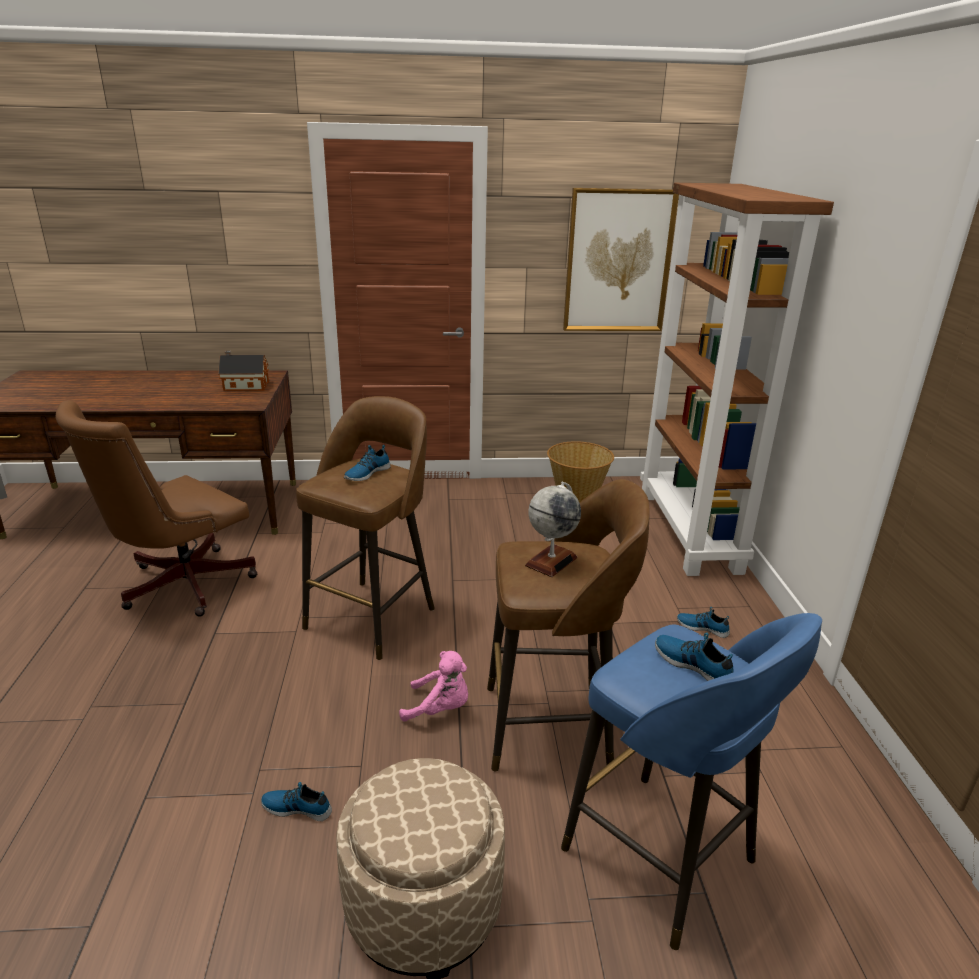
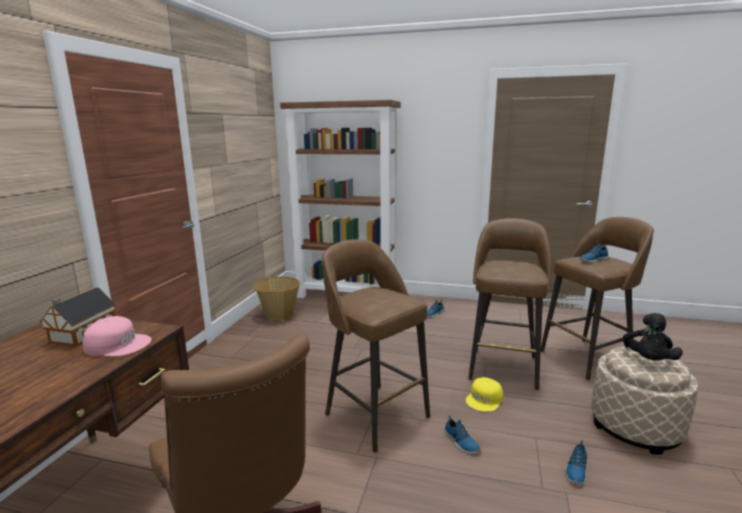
camera: 70 degrees left, 10 degrees down
(225, 400) = (118, 344): none -> pink cap
(366, 473) = (372, 296): shoe -> shoe (460, 442)
(419, 807) = (648, 360): none -> black plush toy
(440, 708) = (485, 399): pink plush toy -> yellow cap
(551, 561) = (508, 268): globe -> none
(618, 261) = (247, 156): picture -> none
(662, 859) = (587, 358): blue stool -> brown stool

